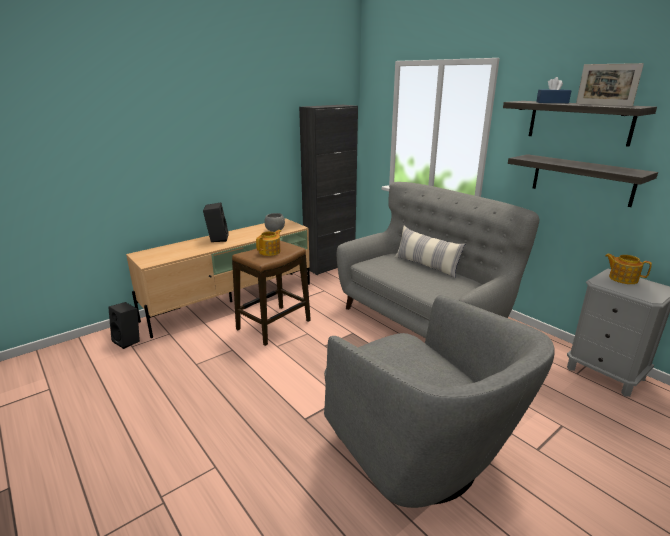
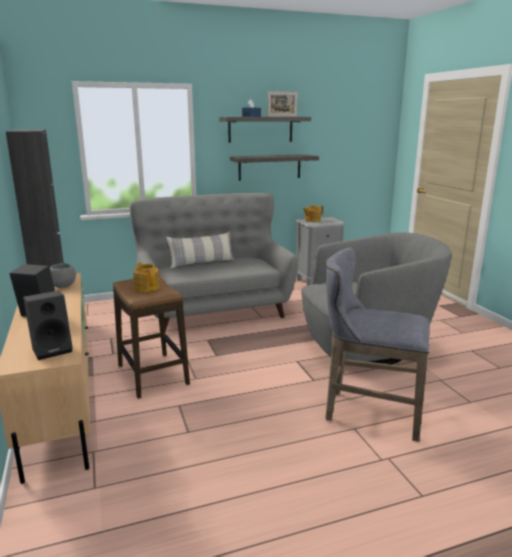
camera: 70 degrees left, 5 degrees down
(129, 341) = (74, 491): black speaker -> black speaker (53, 349)
(250, 474) = (367, 412): none -> grey stool

